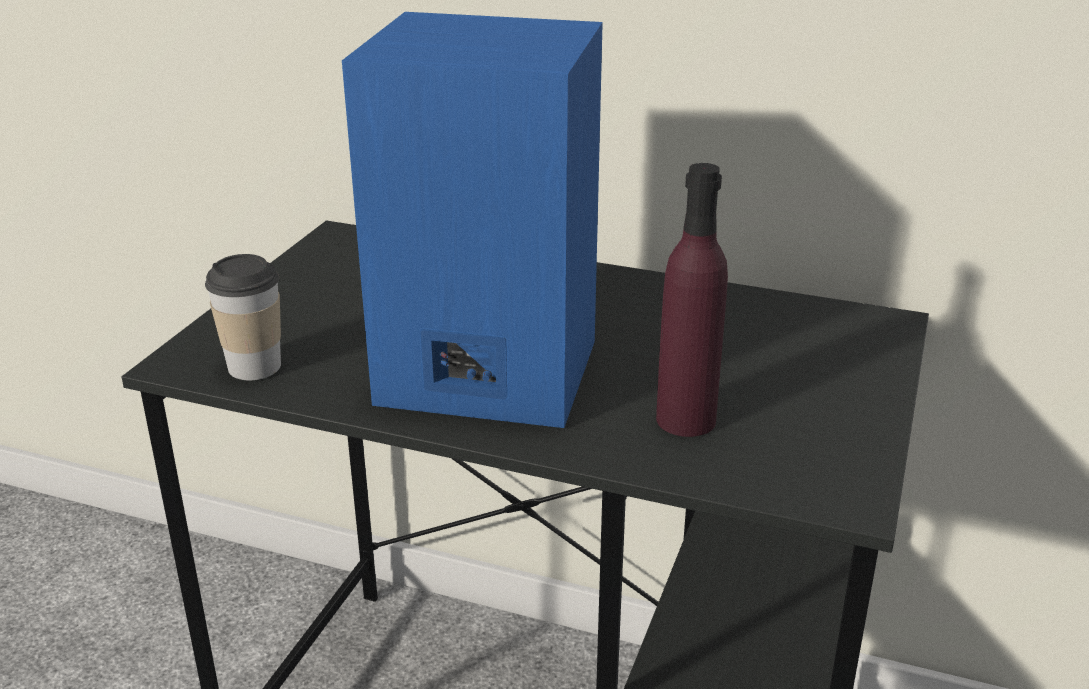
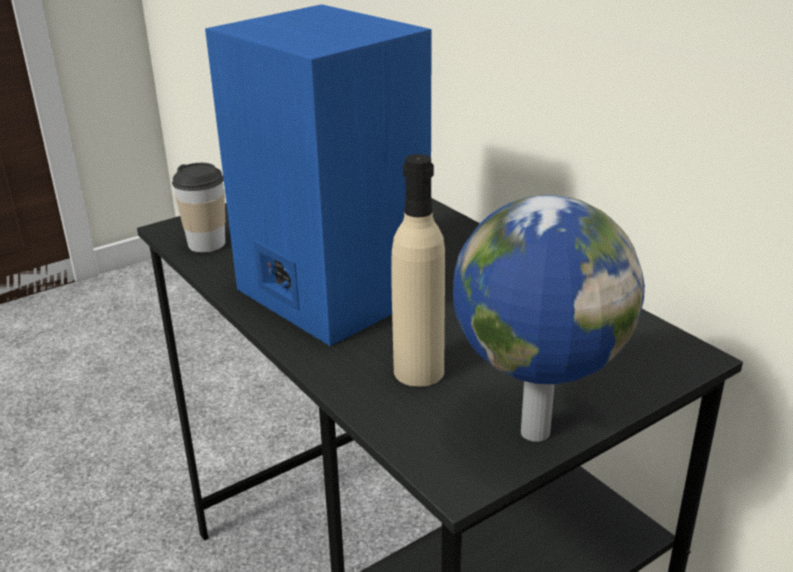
camera: 35 degrees right, 0 degrees up
(685, 420) = (418, 371): purple bottle -> beige bottle
(852, 434) = (532, 430): none -> globe

